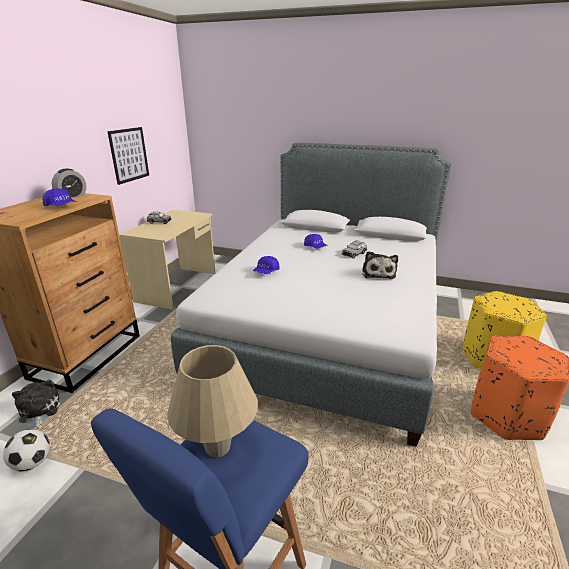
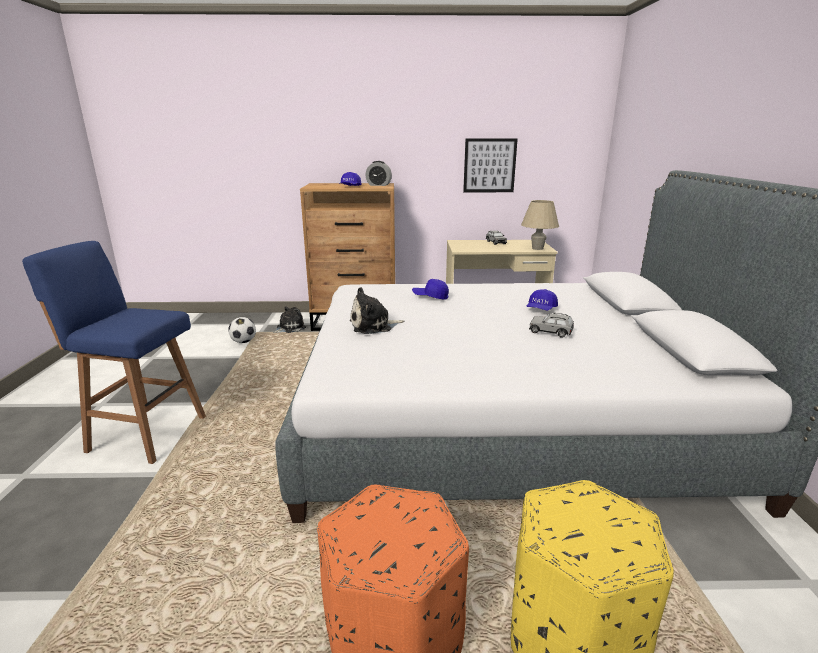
camera: 70 degrees right, 5 degrees down
(217, 447) = (137, 314): beige table lamp -> beige table lamp (537, 248)
(378, 273) = (498, 351): plush toy -> plush toy (373, 326)

